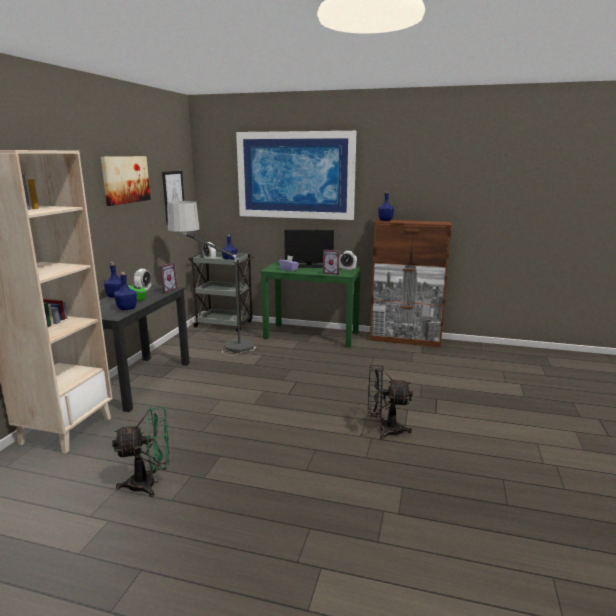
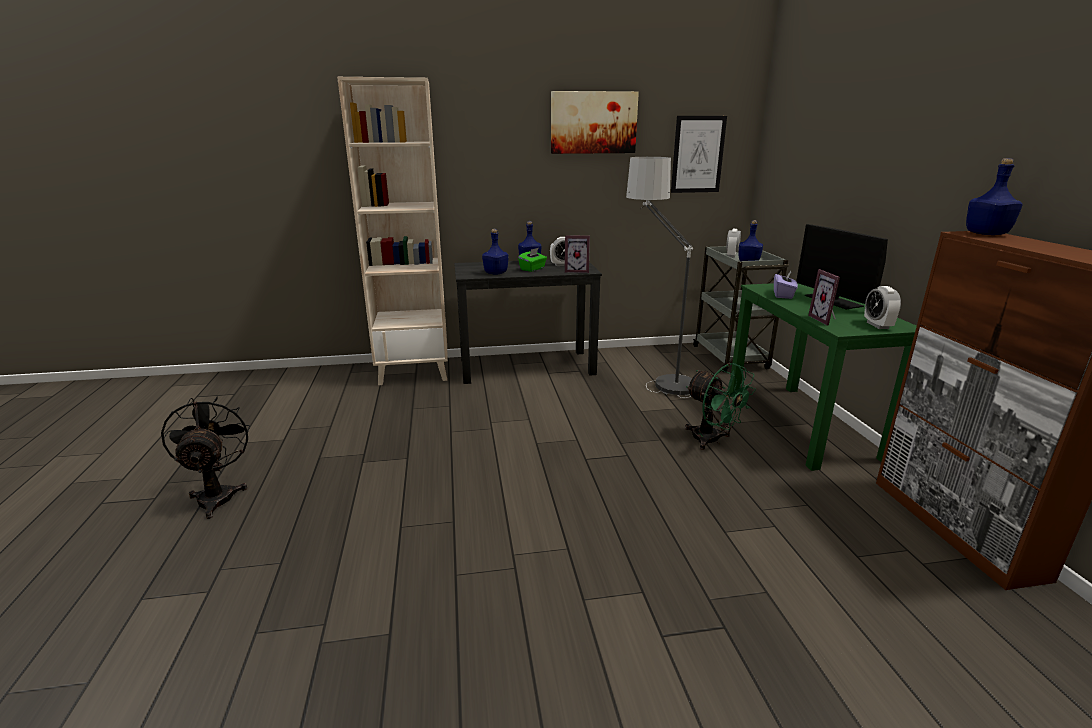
camera: 65 degrees right, 5 degrees up
(150, 483) = (343, 437): green fan -> green fan (712, 440)
(295, 175) = (873, 122): picture -> none
(384, 430) = (548, 577): black fan -> black fan (218, 495)

